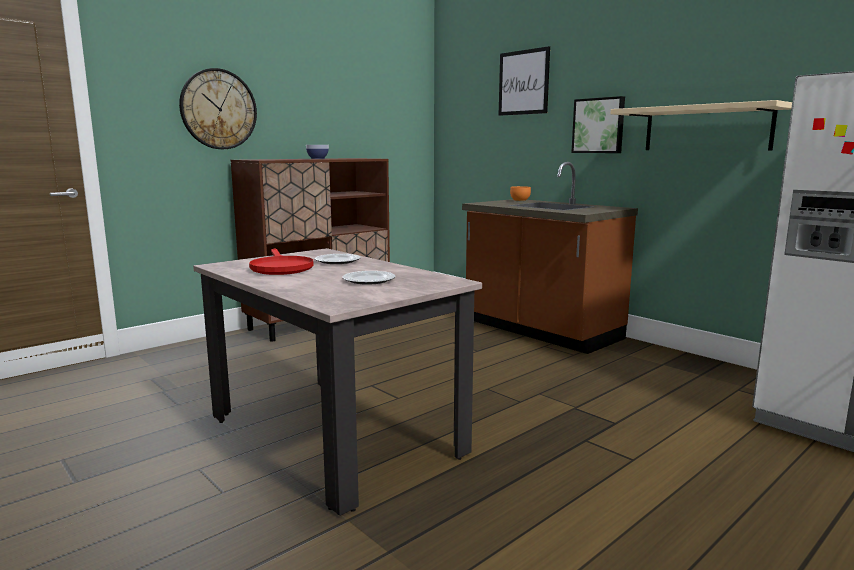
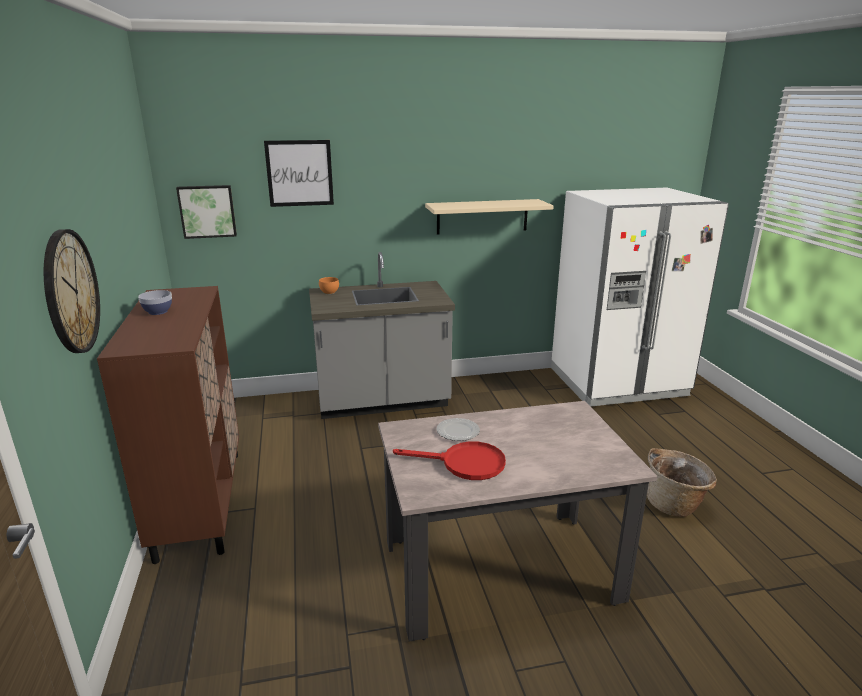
camera: 60 degrees left, 10 degrees up
(368, 280) = (552, 437): plate -> none
(540, 331) = (382, 402): brown counter -> grey counter
(599, 125) = (391, 215): picture -> picture (207, 211)
(605, 529) = (674, 504): none -> basket

